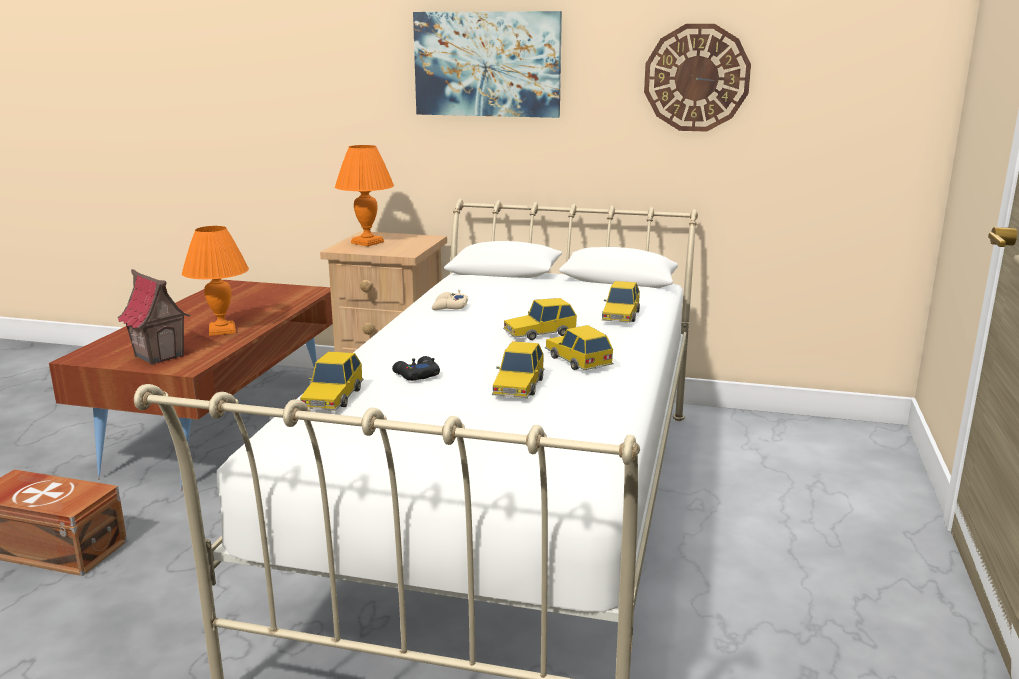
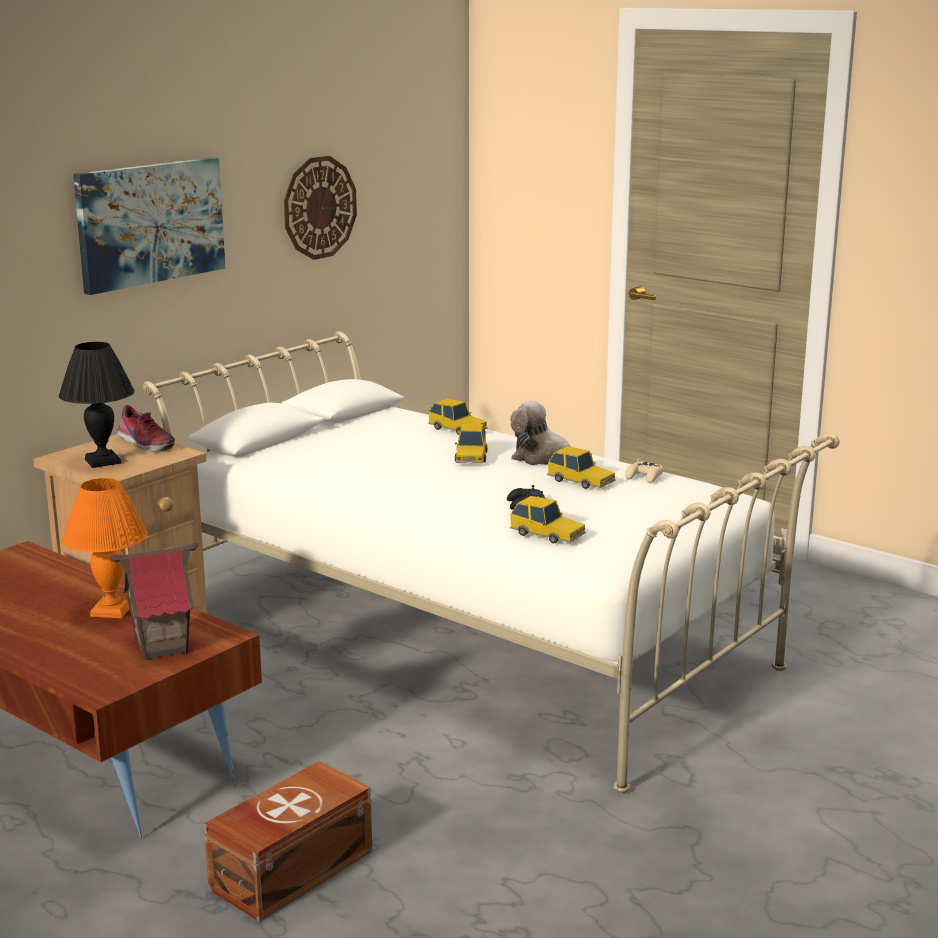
camera: 65 degrees left, 0 degrees up
(366, 242) = (102, 461): orange table lamp -> black table lamp
(416, 243) = (144, 444): none -> shoe
(449, 307) = (359, 471): beige game controller -> beige game controller (644, 477)
(577, 360) = (544, 458): toy car -> plush toy

